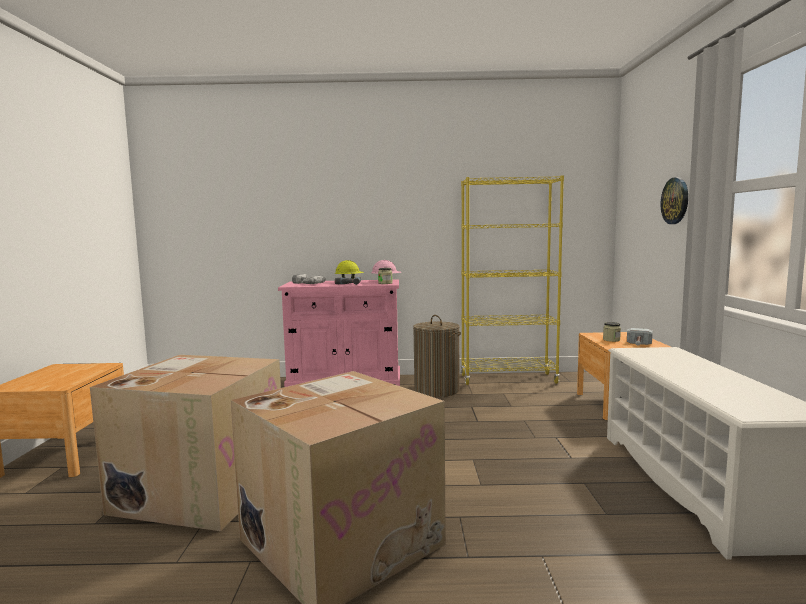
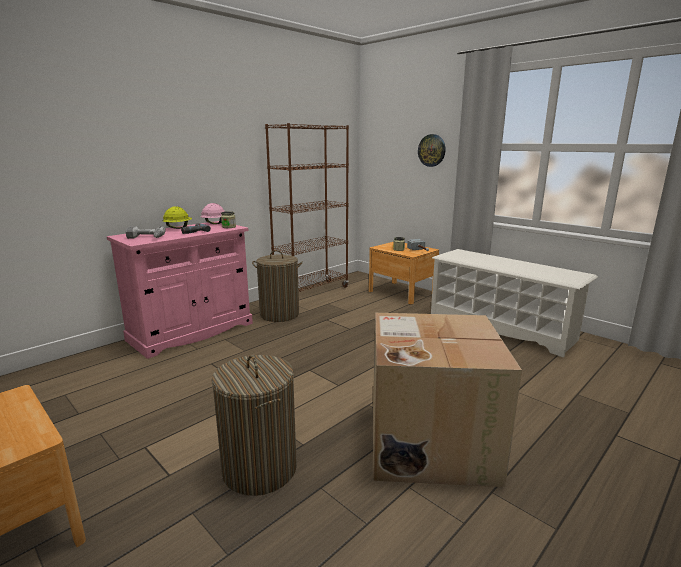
camera: 45 degrees left, 10 degrees up
(201, 488) = (259, 468): cardboard box -> laundry basket
(508, 379) = (312, 292): yellow bookcase -> brown bookcase

